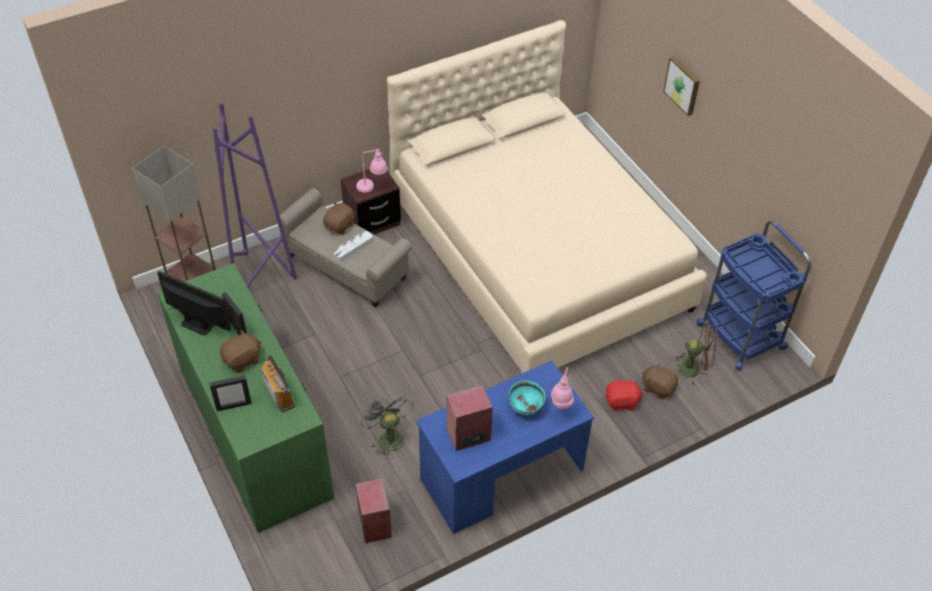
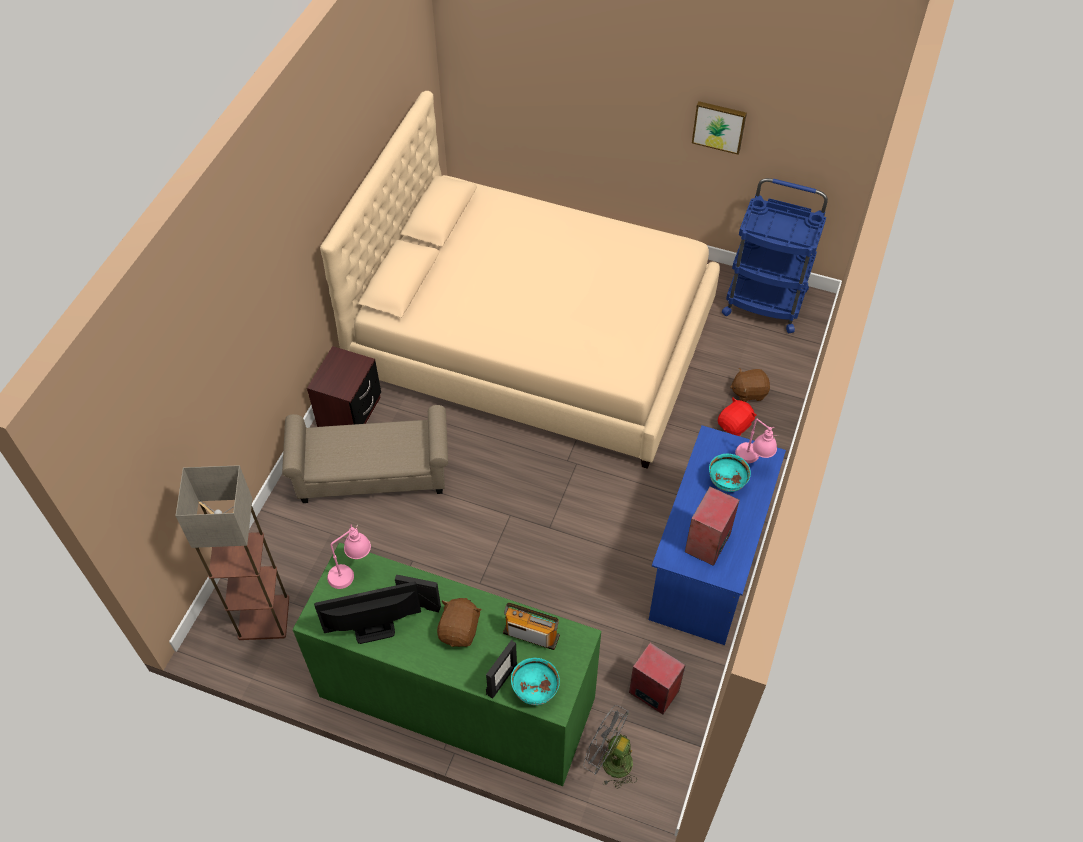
camera: 40 degrees left, 5 degrees up
(245, 426) = (535, 690): none -> turquoise bowl
(260, 277) = (297, 545): purple clothes rack -> none
(340, 226) = (347, 436): brown plush toy -> none
(352, 248) = (383, 449): grey tray -> none
(372, 187) = (348, 375): pink table lamp -> pink table lamp (351, 572)
(387, 437) = (581, 604): grey fan -> grey fan (610, 761)
(683, 85) = (594, 94): picture -> picture (719, 126)
(694, 369) = (759, 356): brown fan -> none

